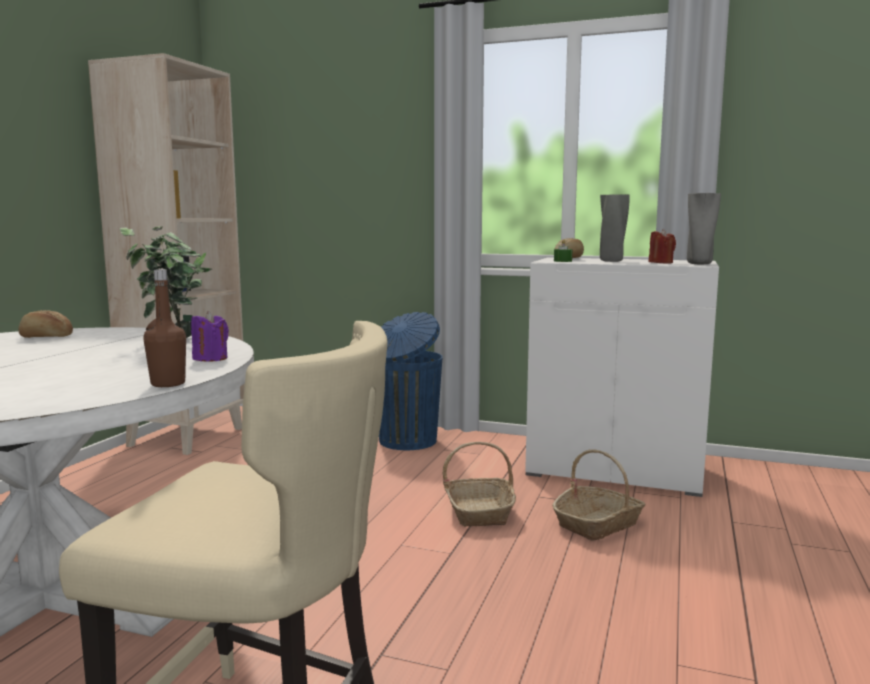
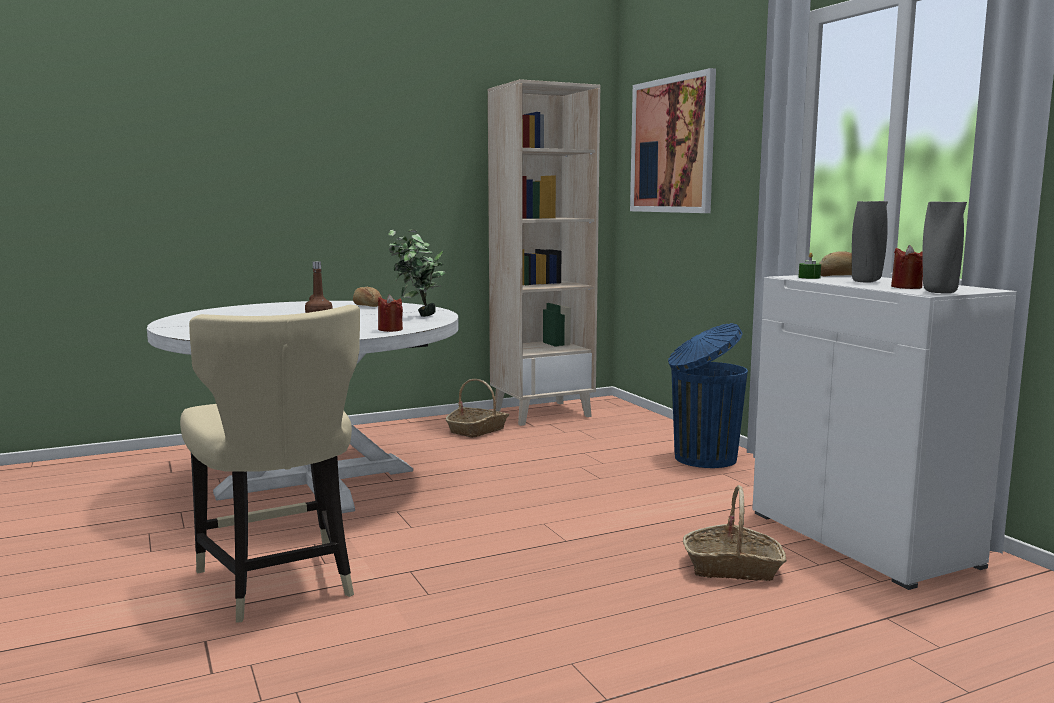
camera: 45 degrees right, 0 degrees up
(210, 358) = (390, 329): purple candle -> red candle
(296, 145) = (672, 145): none -> picture
(479, 511) = (648, 524): basket -> basket (477, 430)

